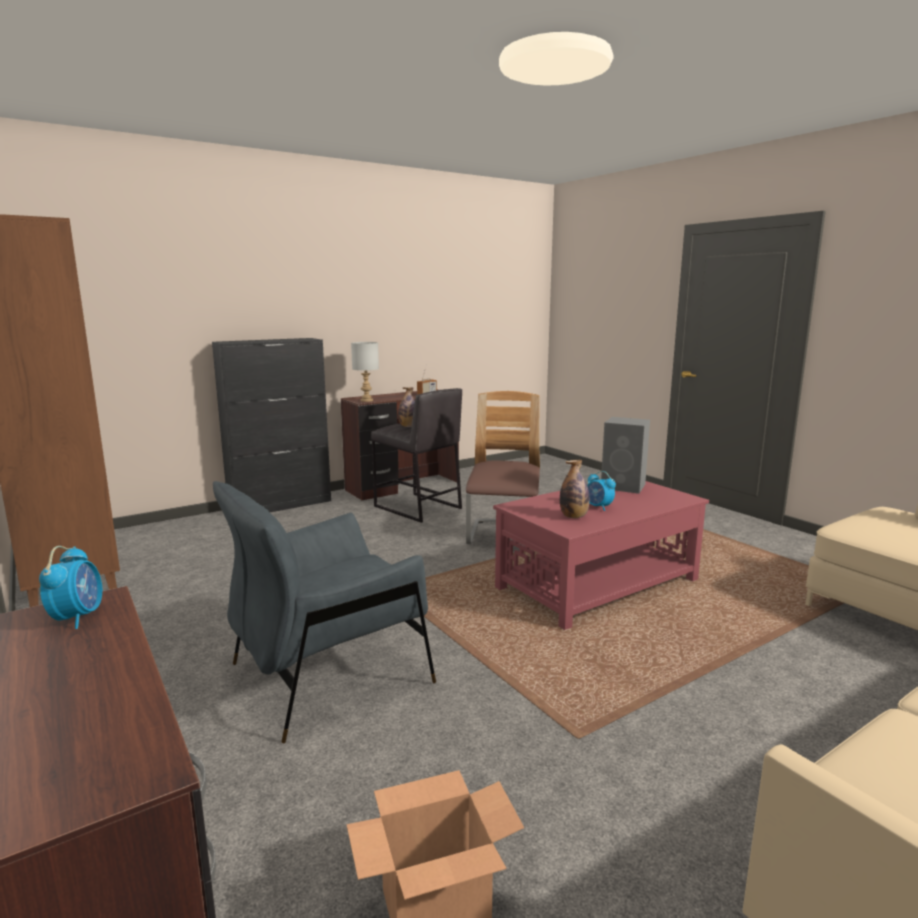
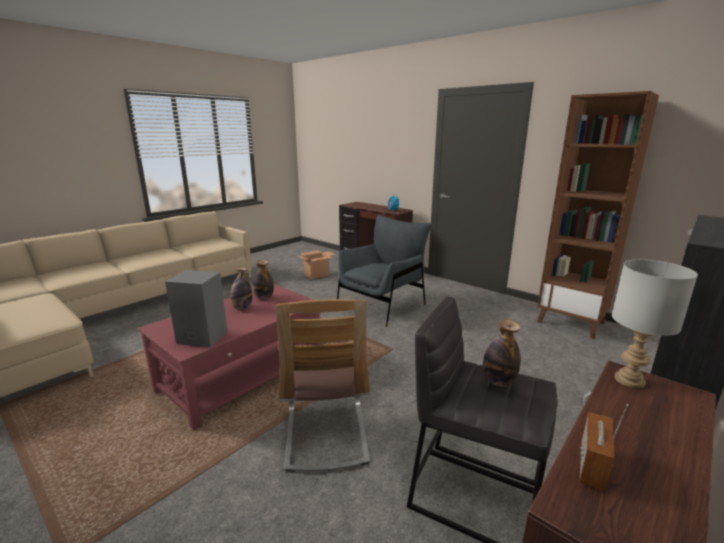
camera: 165 degrees right, 5 degrees up
(598, 507) = (242, 308): alarm clock -> bottle

